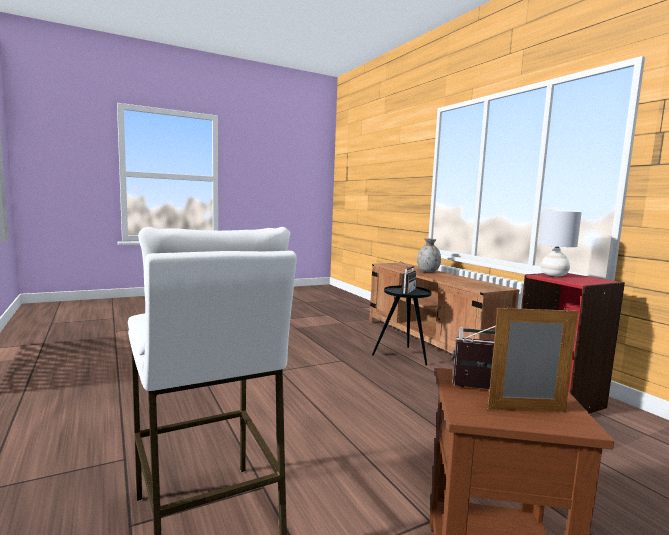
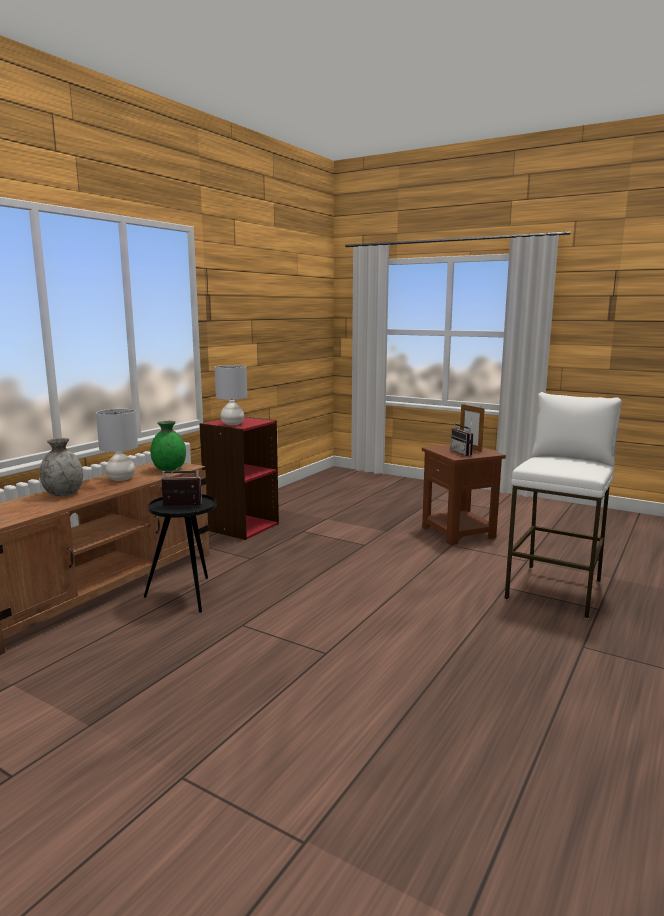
camera: 120 degrees left, 5 degrees up
(455, 278) = (121, 479): none -> grey table lamp
(477, 286) = (169, 469): none -> green vase

